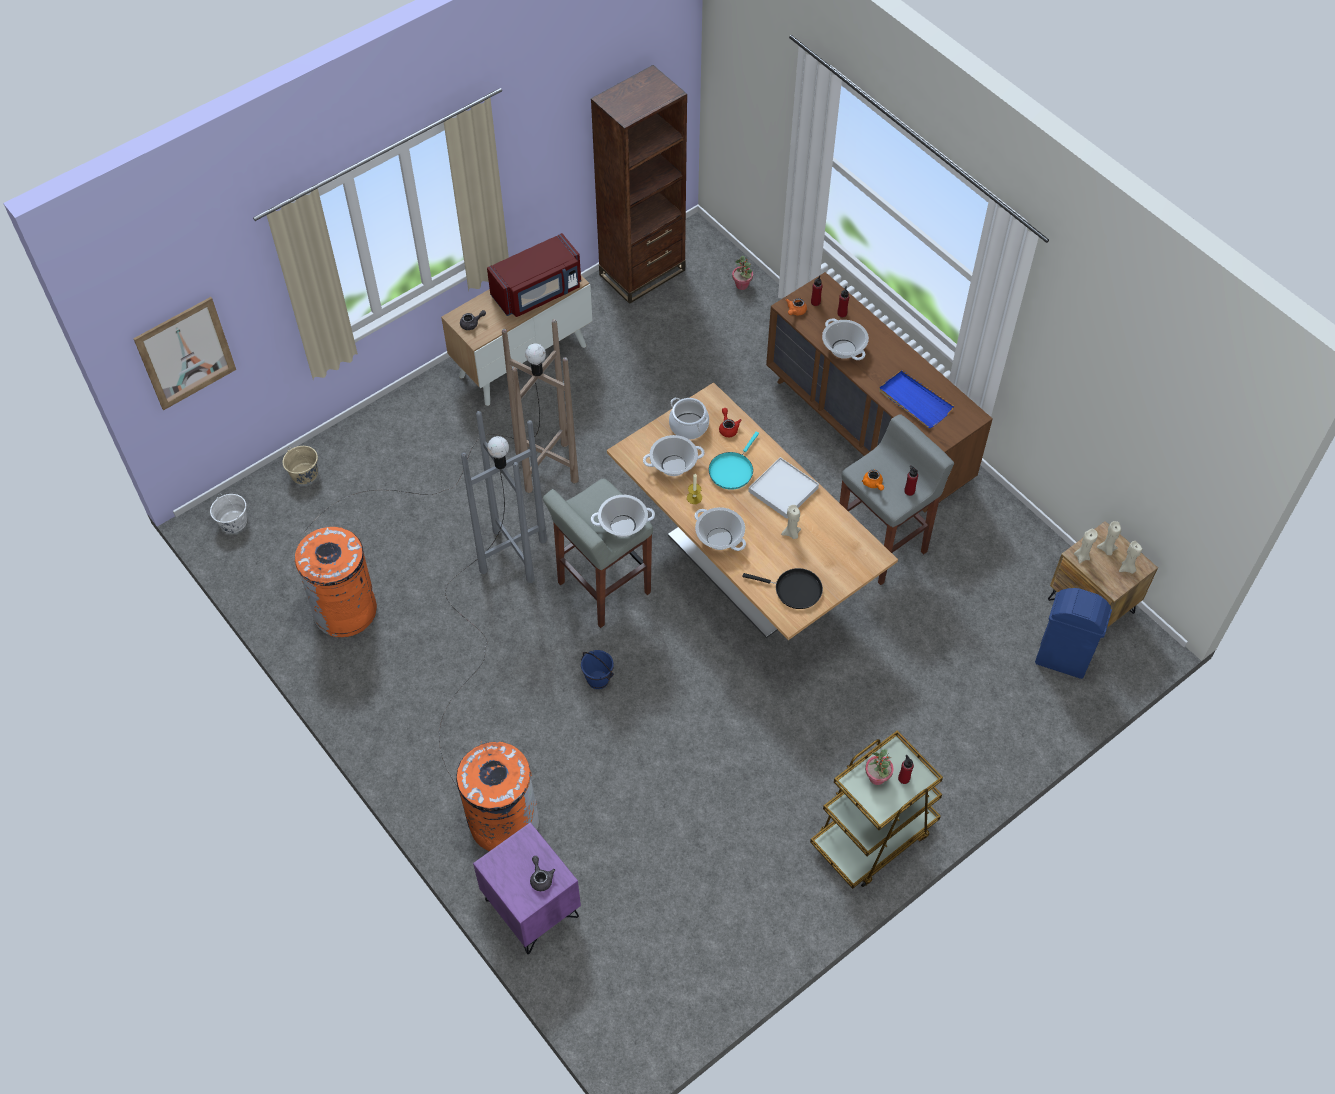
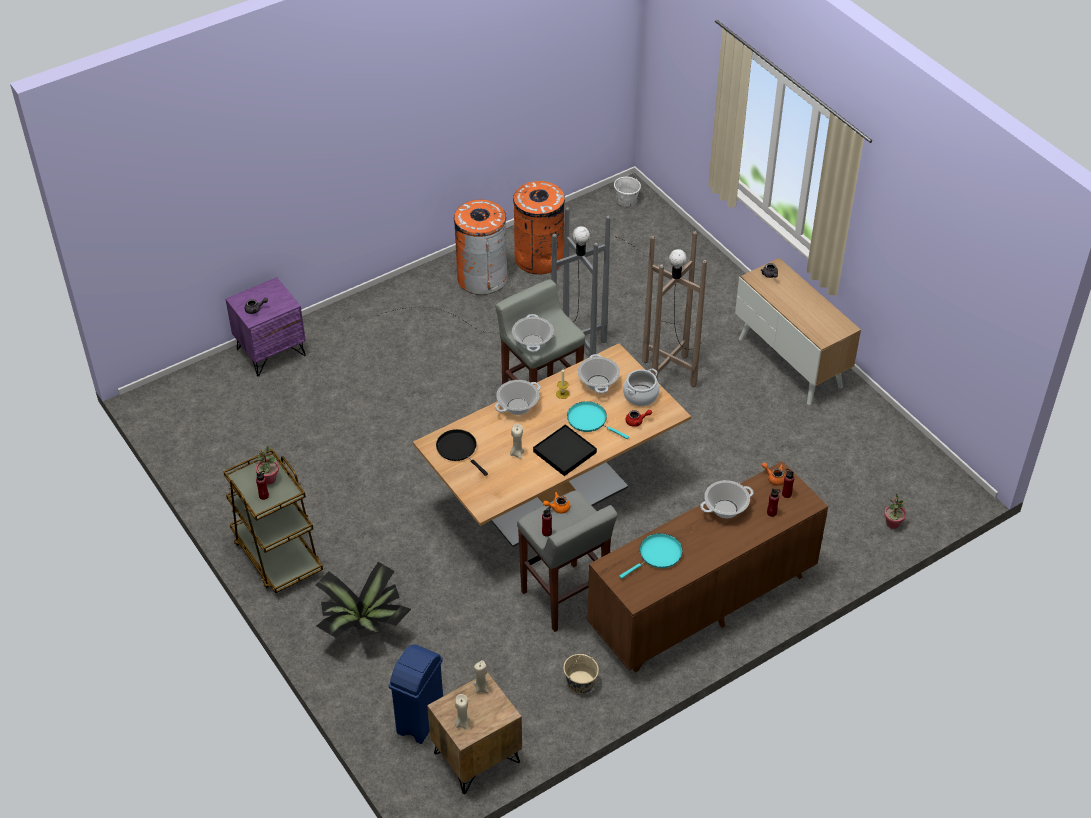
camera: 95 degrees right, 10 degrees down
(185, 353) = (671, 68): picture -> none
(304, 474) = (670, 235): beige bucket -> beige bucket (580, 683)
(503, 822) = (342, 339): orange trash can -> orange trash can (482, 278)
(538, 292) = (808, 316): red microwave -> none
(598, 680) = (453, 396): blue bucket -> none
(642, 272) = (904, 449): brown bookcase -> none
(783, 490) = (564, 452): white tray -> black tray
(794, 590) = (458, 449): black frying pan -> black frying pan turned 120 degrees clockwise
(914, 401) = (657, 555): blue tray -> turquoise frying pan
(954, 729) = (363, 625): none -> potted plant
(1106, 549) = (486, 710): beige candle -> none

